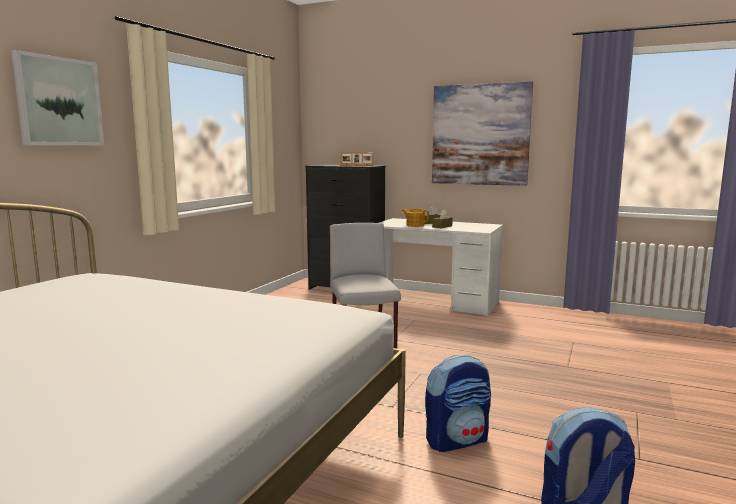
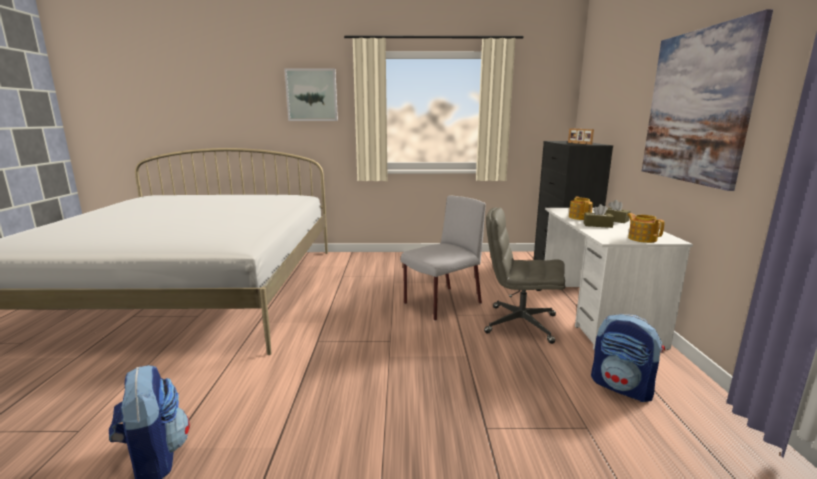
camera: 65 degrees right, 5 degrees up
(431, 324) = (519, 324): none -> grey office chair
(457, 440) = (269, 378): backpack -> backpack (622, 387)
(485, 227) = (642, 239): none -> teapot

